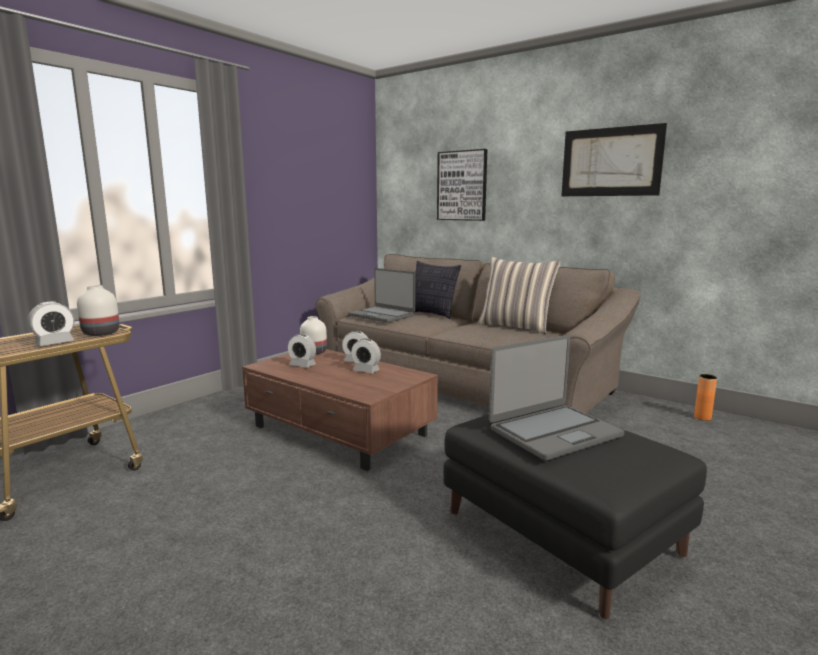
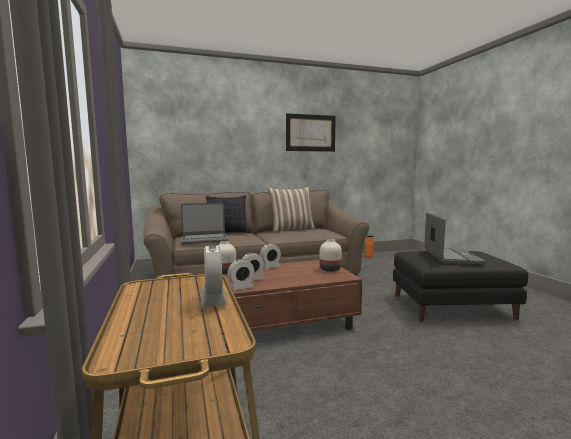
camera: 55 degrees left, 5 degrees down
(100, 333) = (201, 282): white vase -> white vase (330, 269)
(366, 370) = (295, 268): alarm clock -> alarm clock (241, 287)
(462, 186) = (215, 141): picture -> none

